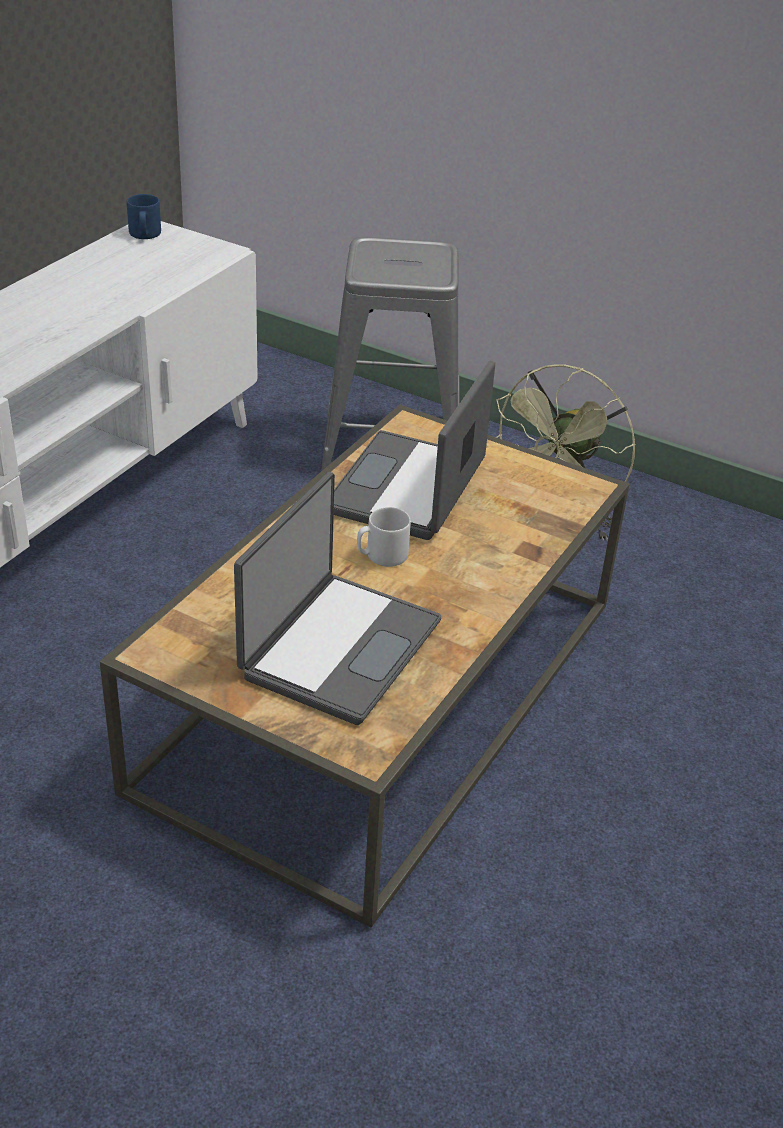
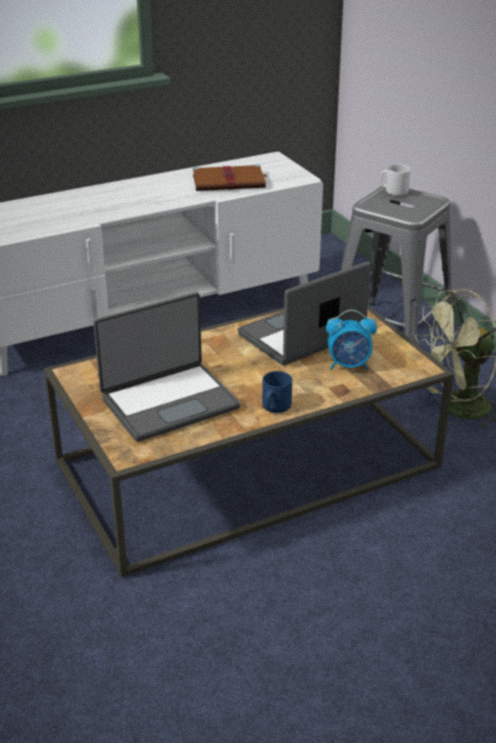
camera: 35 degrees right, 5 degrees down
(128, 279) = (230, 182): none -> brown book
(144, 235) = (266, 161): blue mug -> blue mug (275, 407)
(382, 556) = (246, 365): white mug -> white mug (394, 191)
(506, 512) = (349, 365): none -> alarm clock

